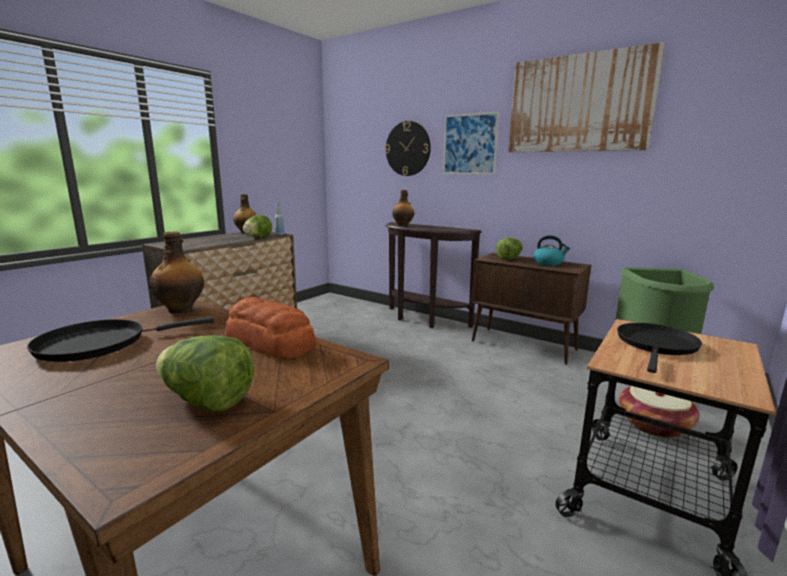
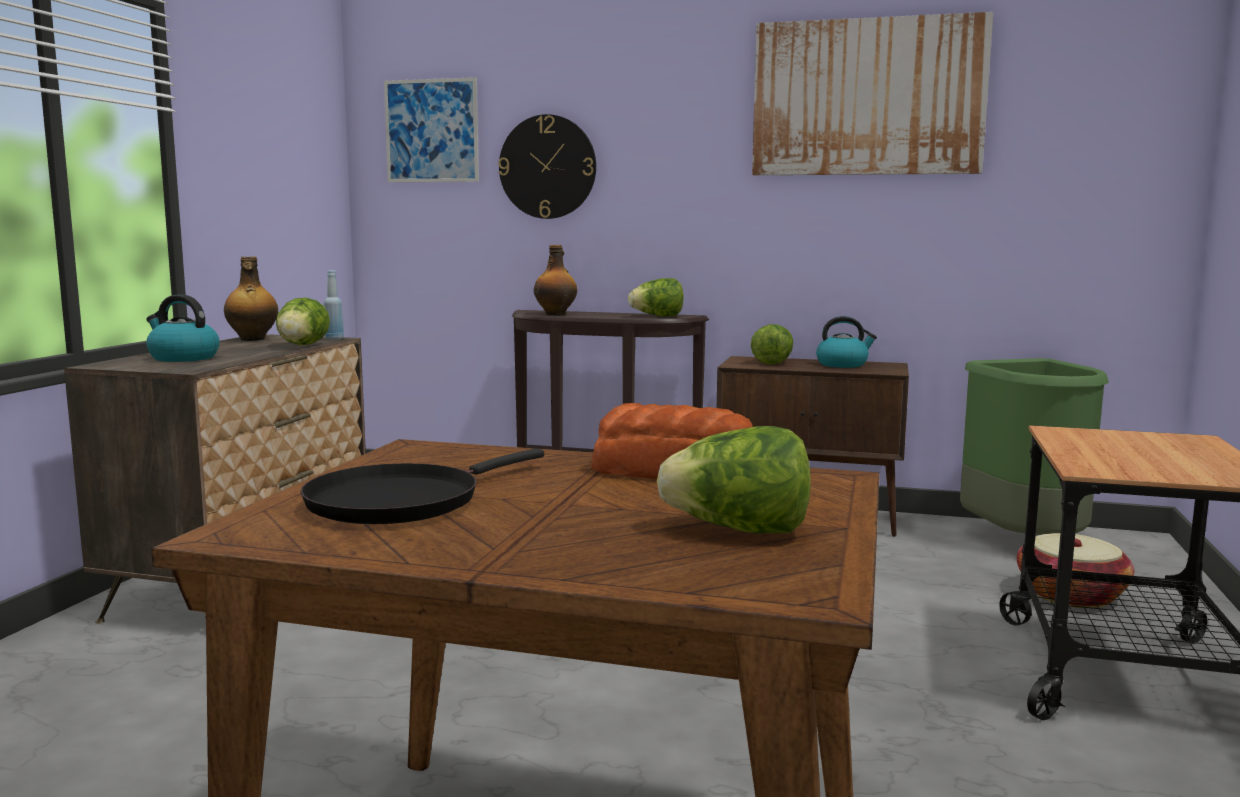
camera: 20 degrees left, 5 degrees down
(181, 309) = (422, 452): bottle -> none
(195, 242) = (182, 358): none -> kettle
(451, 229) = (657, 316): none -> lettuce
(470, 144) = (676, 160): picture -> picture (431, 131)
(656, 345) = (1113, 447): black frying pan -> none

